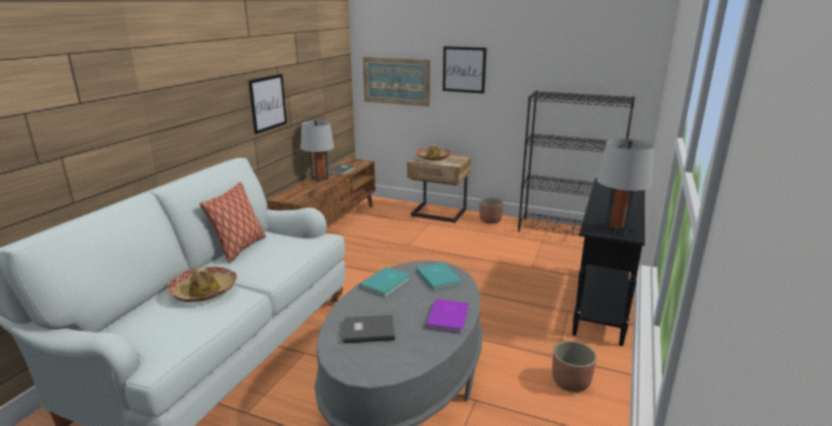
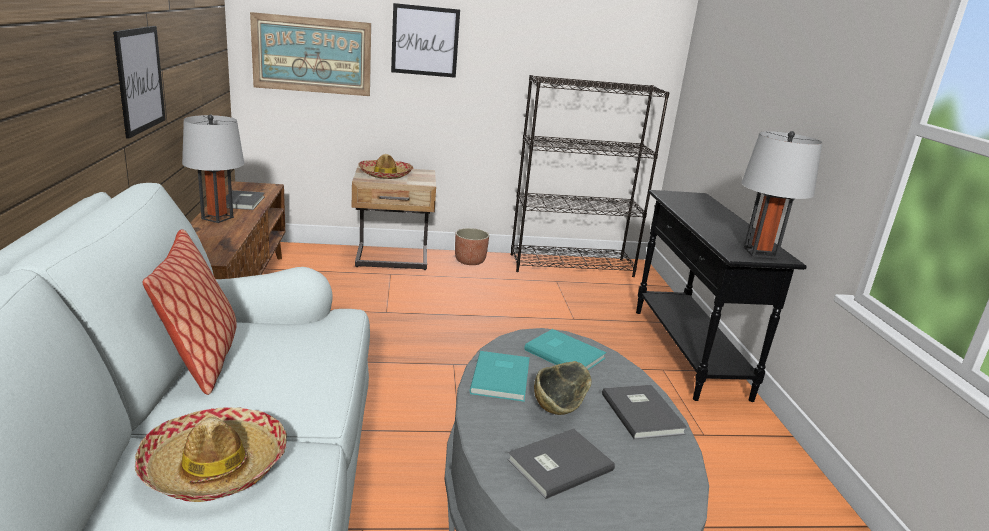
camera: 30 degrees left, 0 degrees up
(401, 304) = (559, 408): none -> bowl
(449, 317) = (643, 413): purple book -> grey book
(570, 382) = (747, 465): planter -> none

